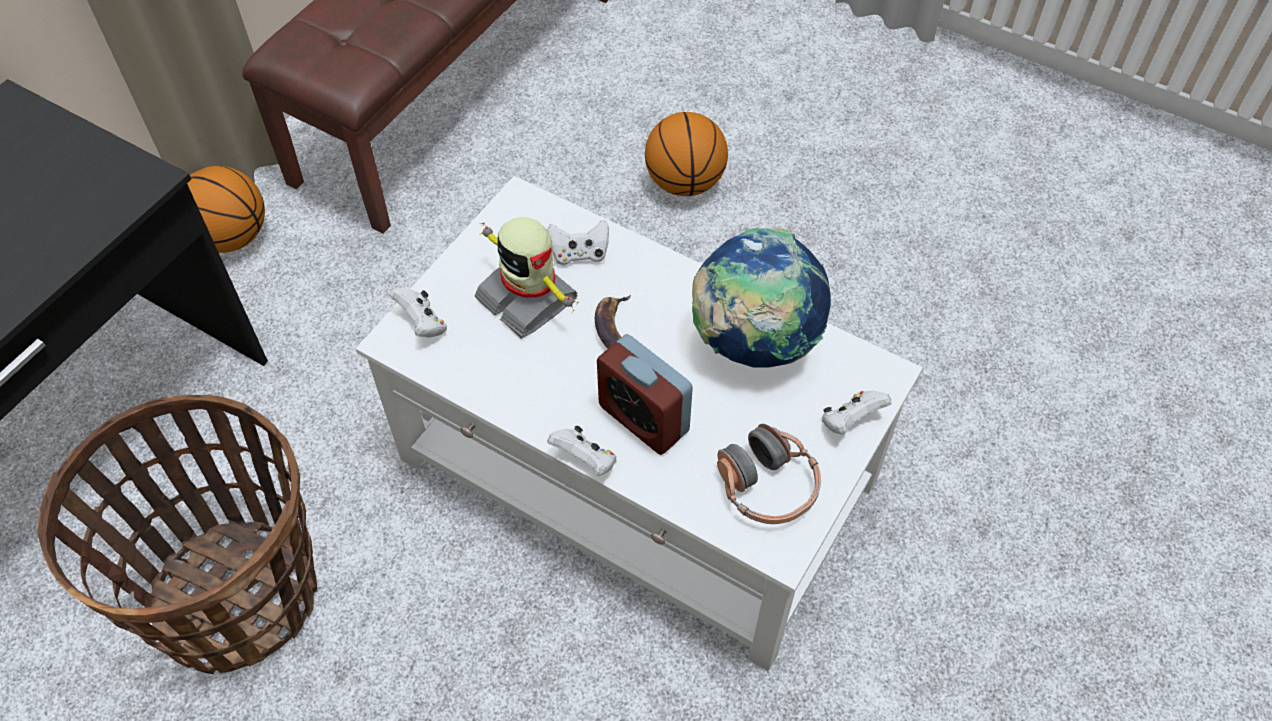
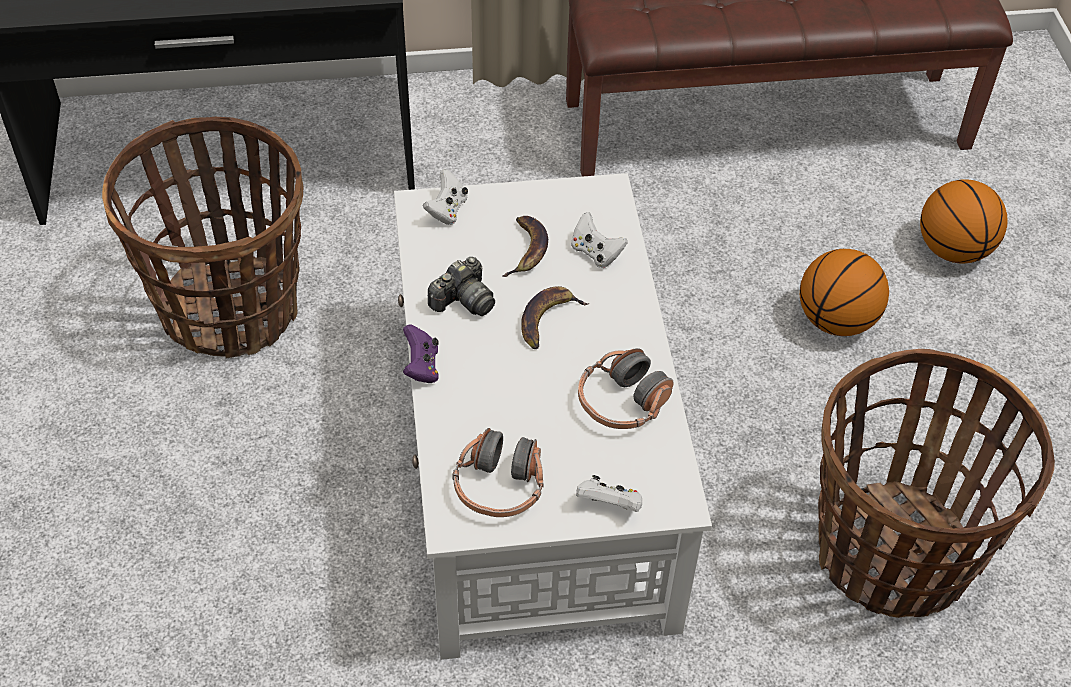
camera: 50 degrees right, 5 degrees down
(231, 237) = (492, 105): basketball -> basketball (953, 249)
(528, 297) = (527, 250): toy robot -> banana
(540, 380) = (463, 301): none -> camera
(585, 460) = (421, 367): white game controller -> purple game controller
(643, 419) = (488, 378): alarm clock -> none
(753, 342) = (622, 402): globe -> headphones
(911, 302) = (892, 554): none -> basket

